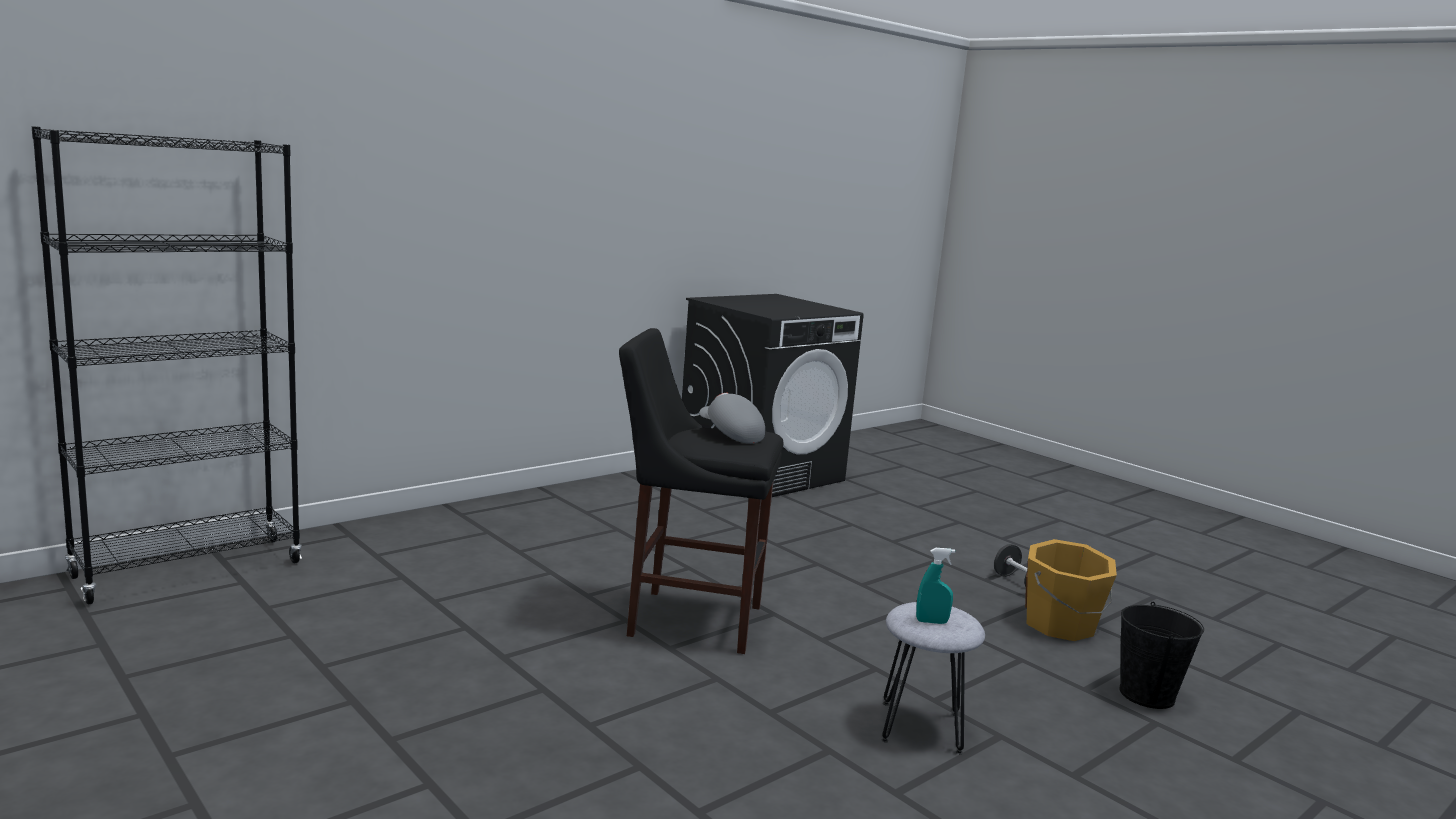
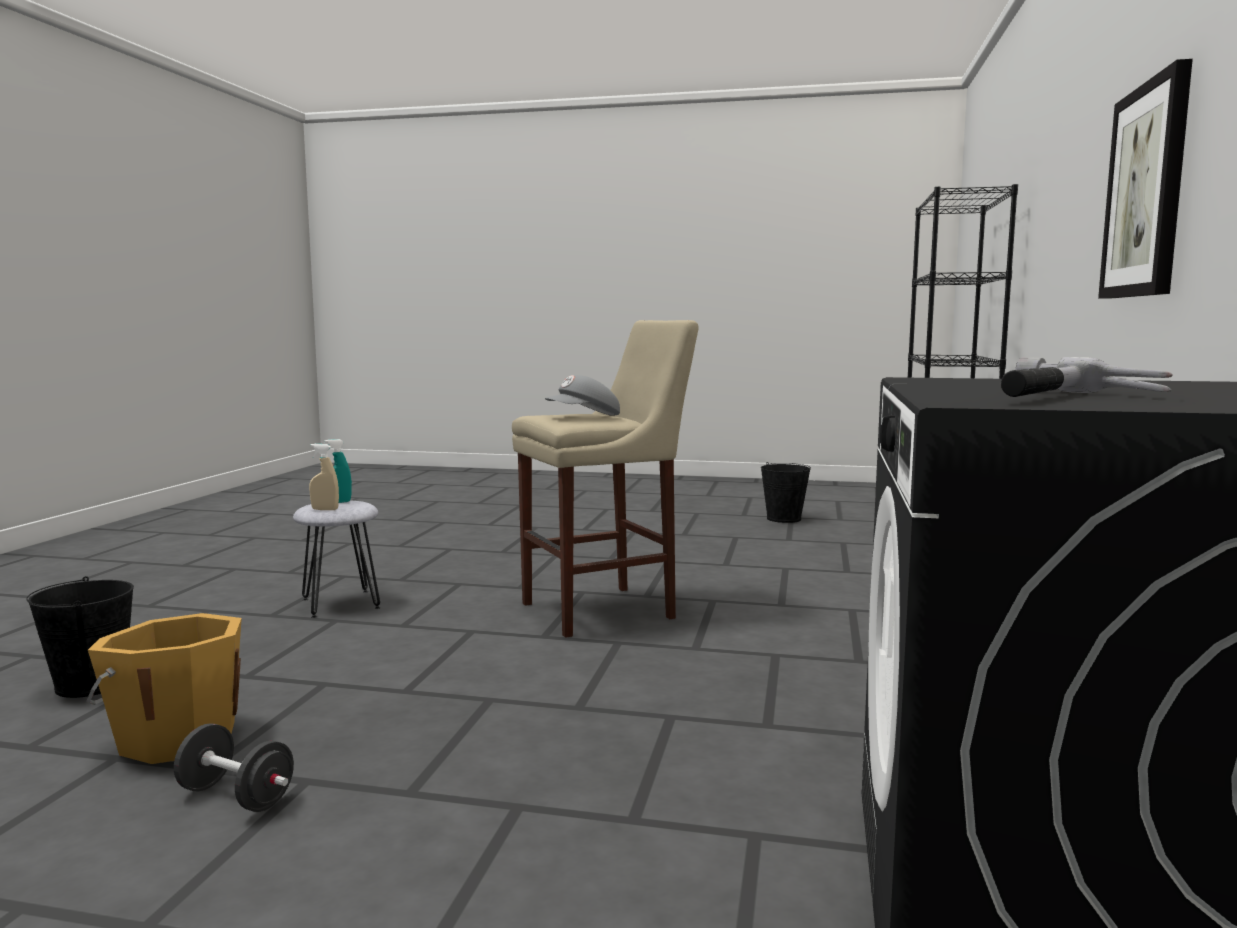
camera: 145 degrees right, 5 degrees down
(144, 677) = (783, 519): none -> black bucket
(565, 207) = (1147, 191): none -> picture
(688, 619) = (605, 610): black stool -> beige stool
(730, 435) = (584, 417): grey cap -> grey cap turned 135 degrees clockwise
(810, 306) = (1067, 398): none -> hammer
(951, 610) = (325, 509): none -> beige spray bottle

